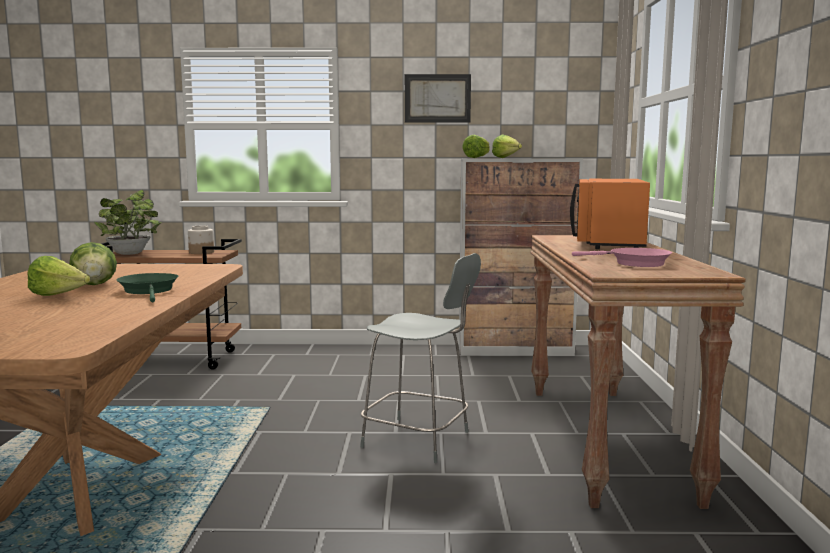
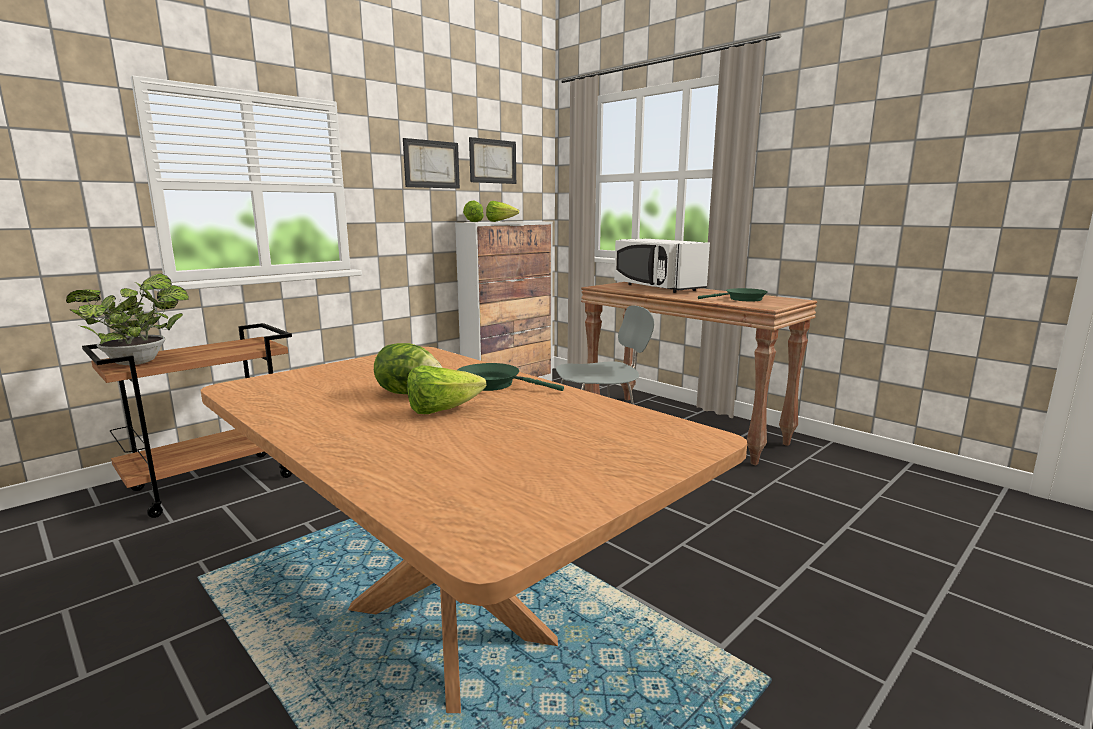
camera: 45 degrees left, 5 degrees up
(201, 252) = (234, 345): jar -> none
(520, 91) = (492, 161): none -> picture
(608, 243) = (656, 288): orange microwave -> white microwave
(634, 263) = (742, 299): pink frying pan -> green frying pan

